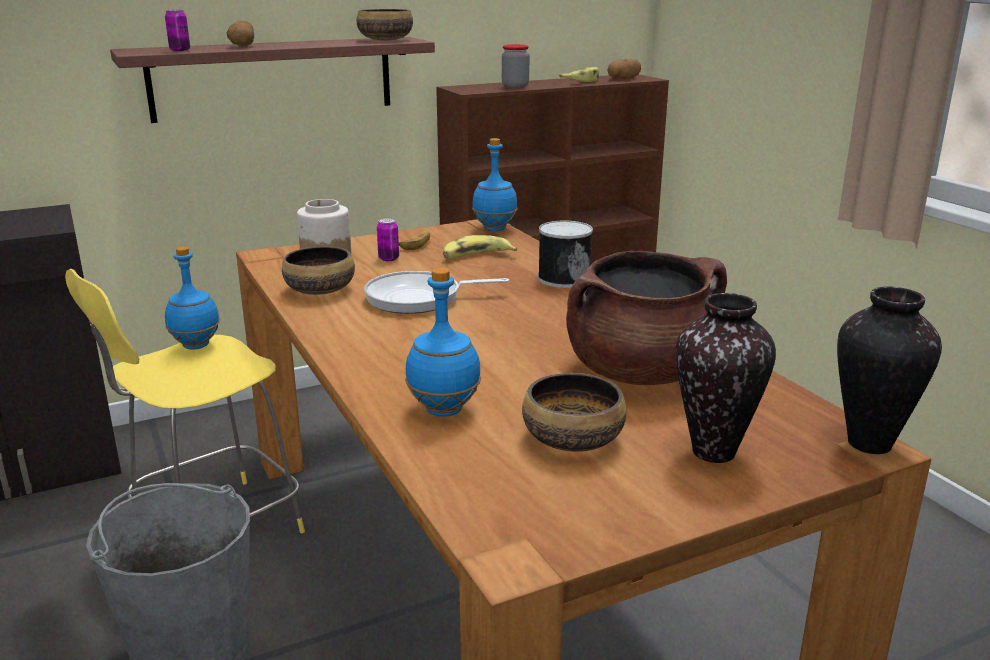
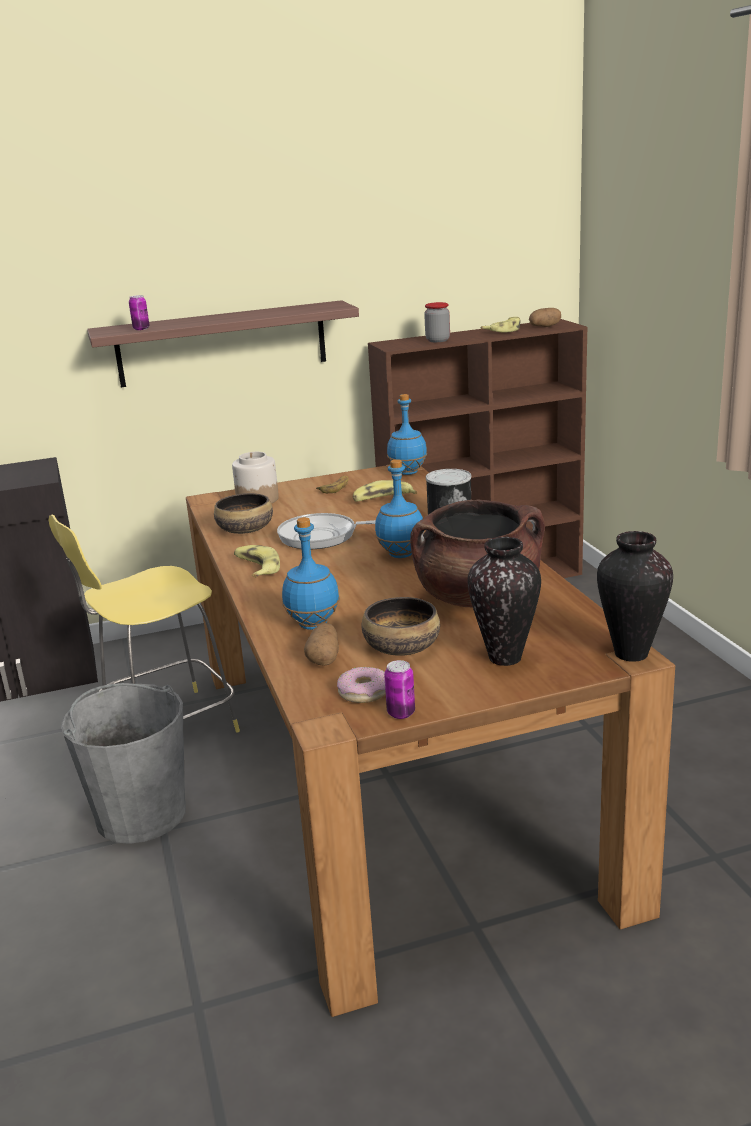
camera: 10 degrees right, 0 degrees up
(196, 346) = (151, 575): blue bottle -> blue bottle (401, 555)
(243, 46) = (194, 320): potato -> potato (324, 658)
(346, 336) = (256, 568): none -> banana
(385, 40) = (317, 307): bowl -> none
(388, 258) = (308, 501): can -> can (401, 713)
(546, 506) = (363, 692): none -> donut

